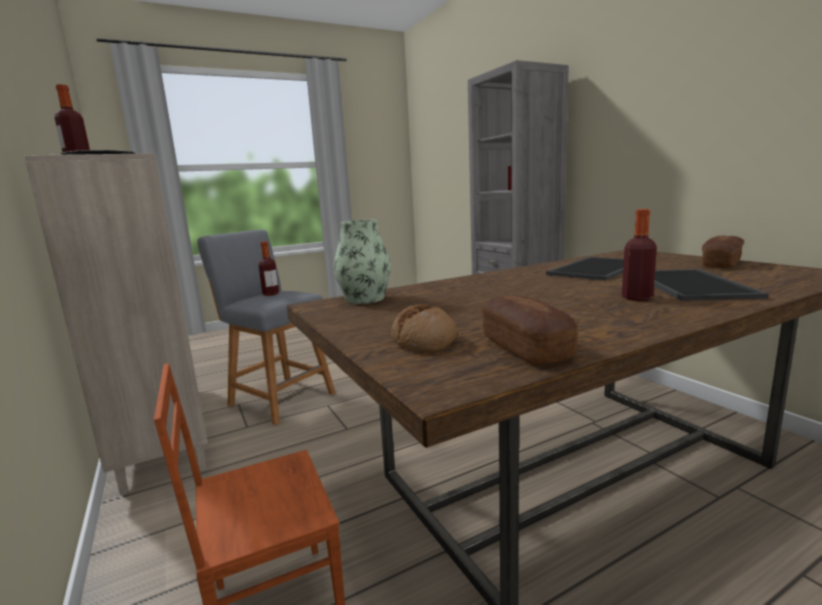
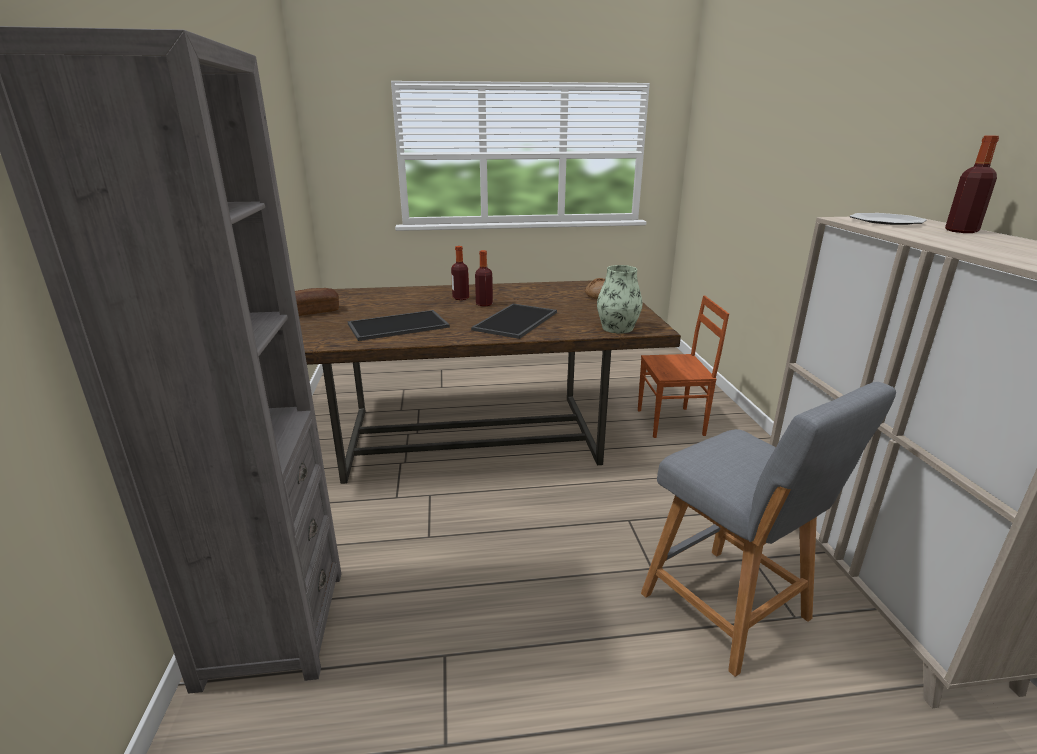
camera: 160 degrees left, 10 degrees up
(271, 294) = (746, 459): bottle -> bottle (484, 304)
(525, 347) = (563, 288): bread -> none
(687, 284) = (407, 300): tray -> tray (516, 321)

